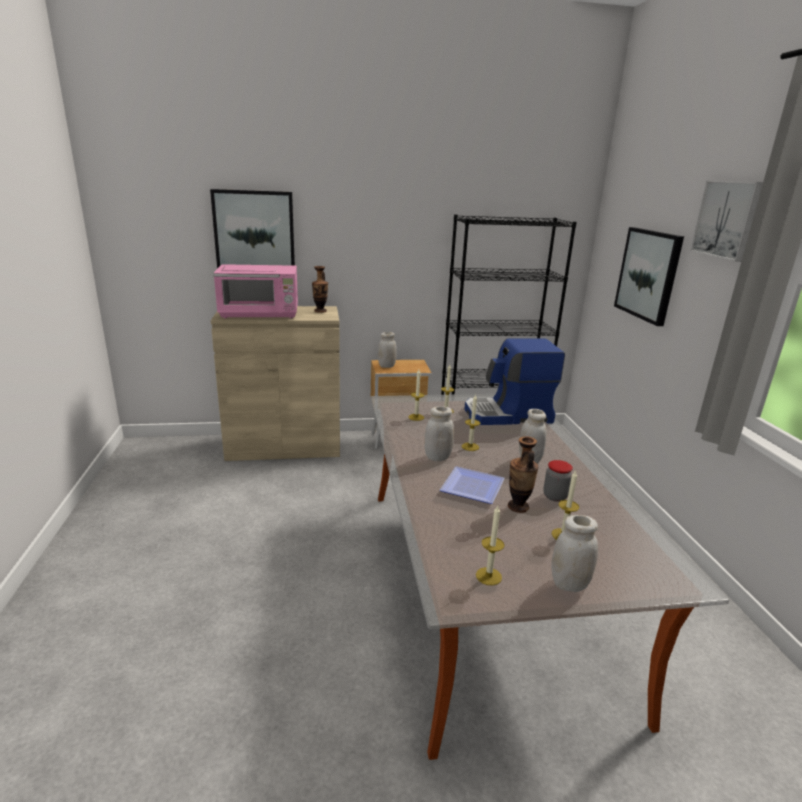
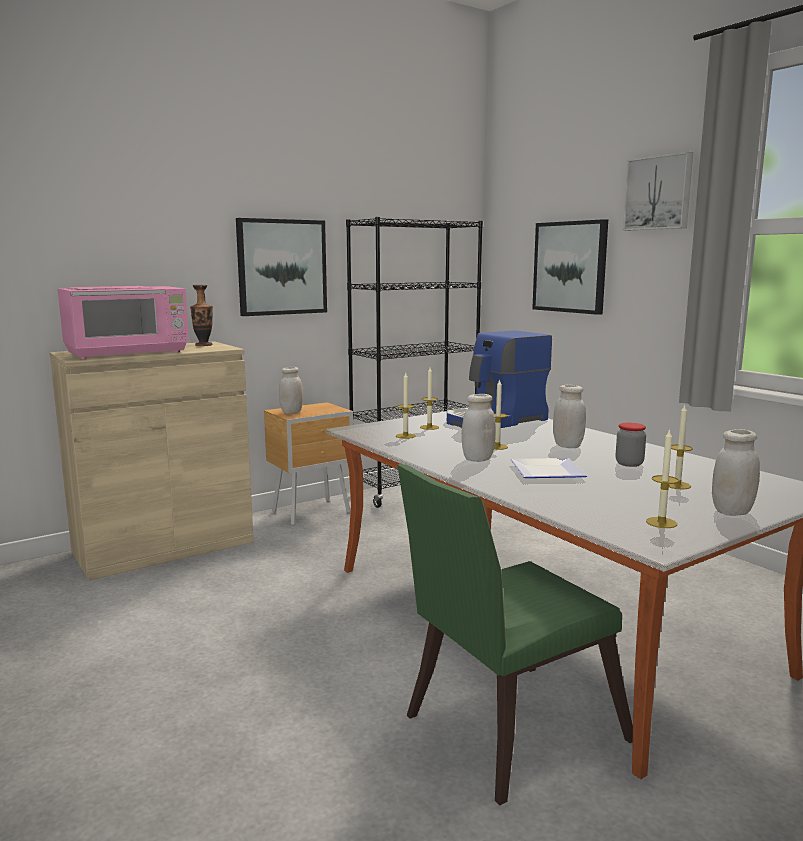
camera: 25 degrees left, 10 degrees down
(254, 231) = (97, 243): picture -> picture (281, 267)
(369, 675) = (503, 731): none -> green chair
(518, 507) = (609, 476): vase -> none

